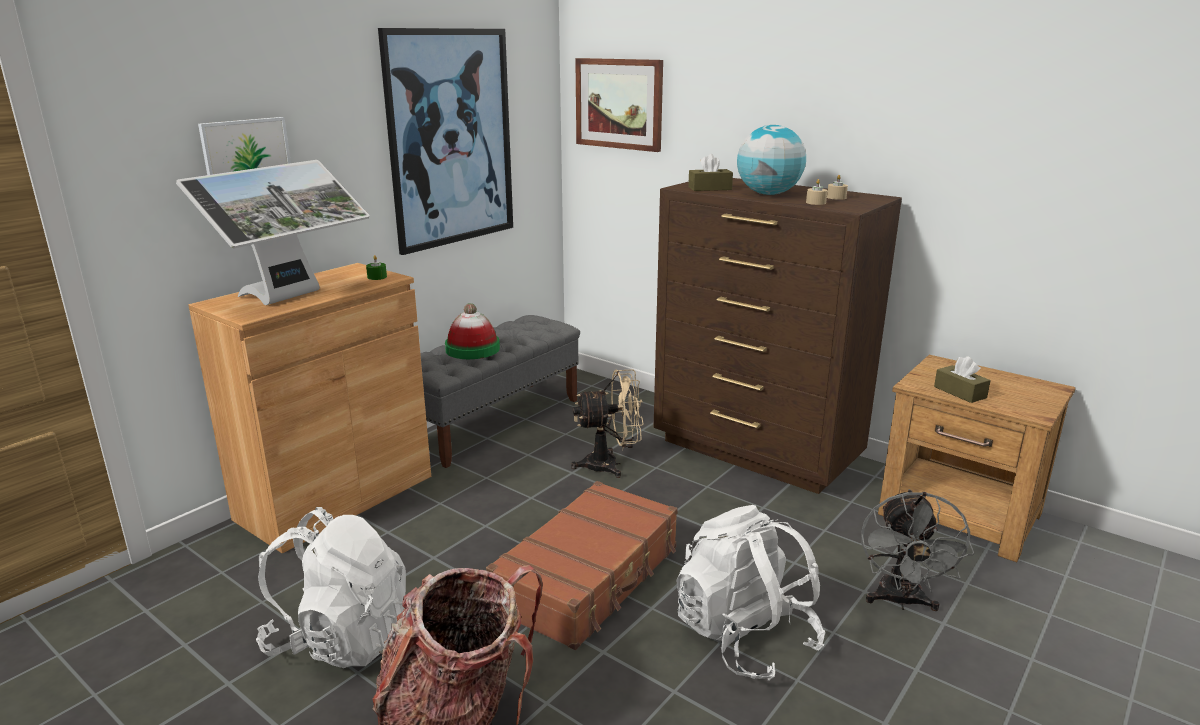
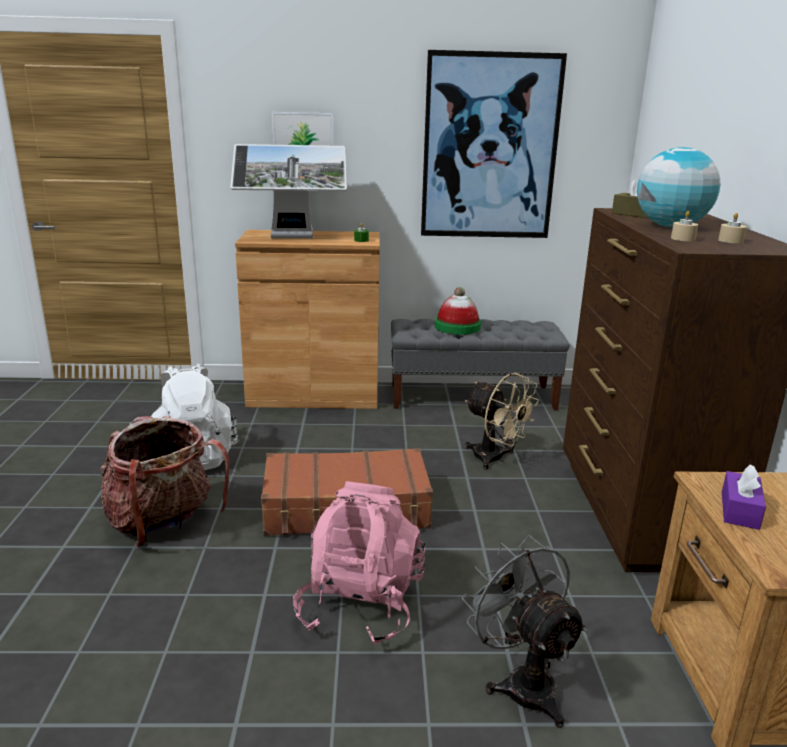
camera: 50 degrees right, 0 degrees up
(619, 104) = (663, 130): picture -> none
(744, 637) = (360, 605): white backpack -> pink backpack
(901, 601) = (521, 682): grey fan -> grey fan turned 90 degrees clockwise
(960, 392) = (739, 510): brown tissue box -> purple tissue box

